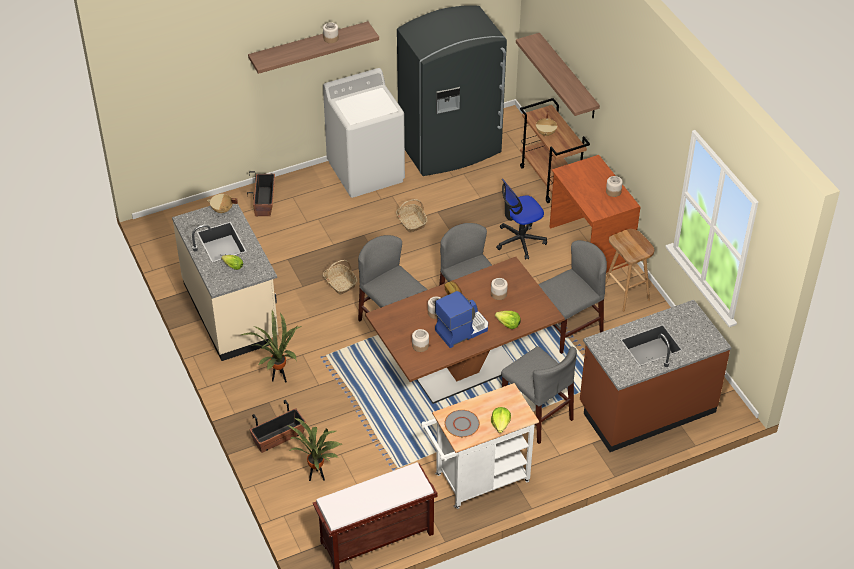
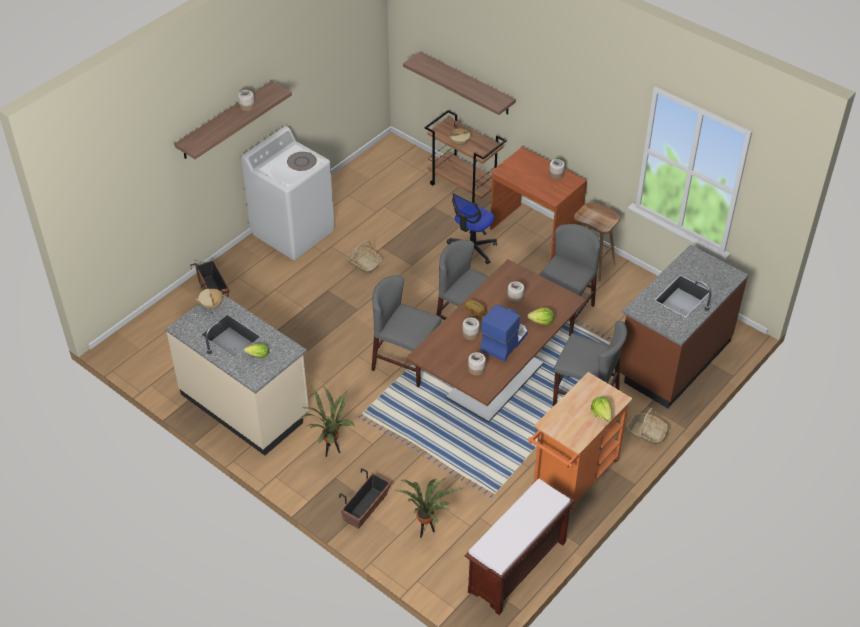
camera: 25 degrees left, 0 degrees up
(340, 283) = (333, 342): basket -> basket (646, 433)
(450, 148) = (358, 187): grey fridge -> none
(462, 424) = (567, 426): grey plate -> grey plate (301, 162)
(477, 481) = (572, 478): white cart -> orange cart

